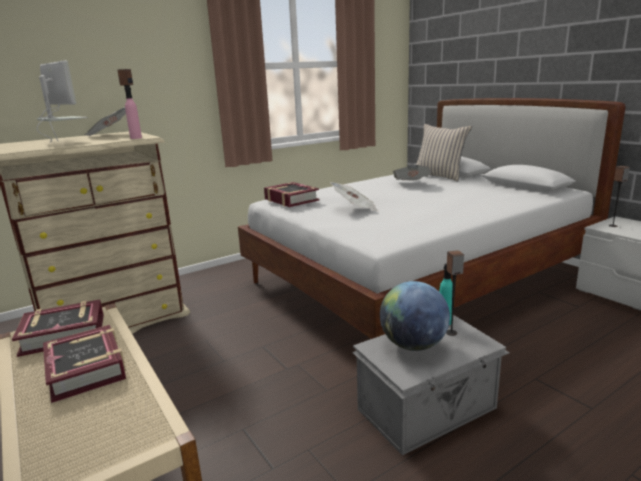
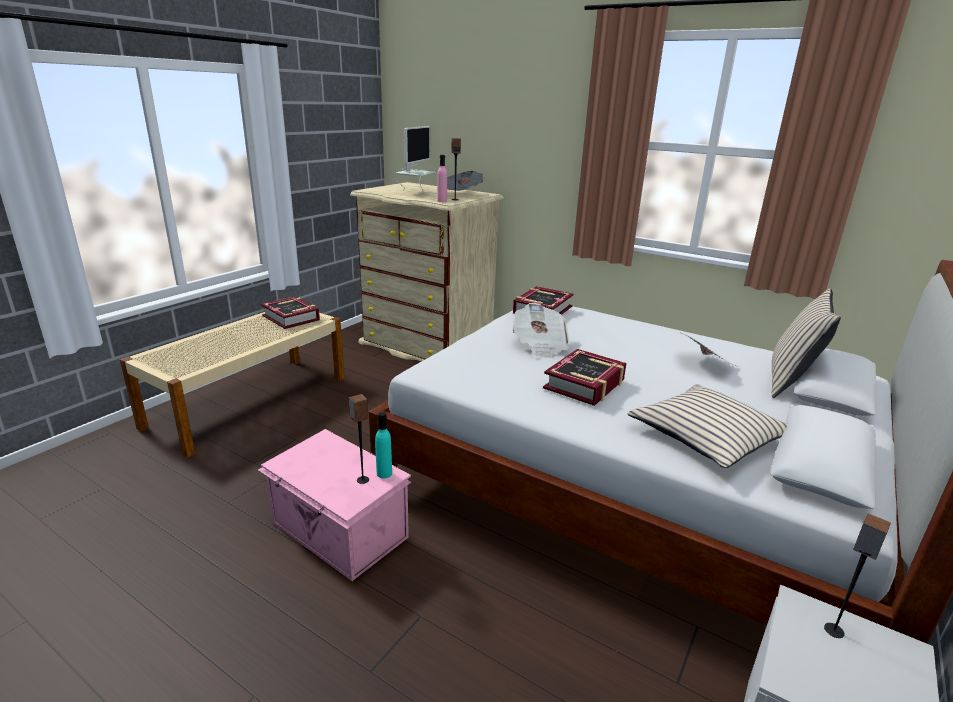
camera: 65 degrees right, 5 degrees up
(87, 369) = (248, 336): book -> book (585, 384)
(413, 345) = (331, 459): globe -> none
(428, 409) = (339, 531): grey storage box -> pink storage box
(499, 196) = (706, 436): none -> beige pillow

